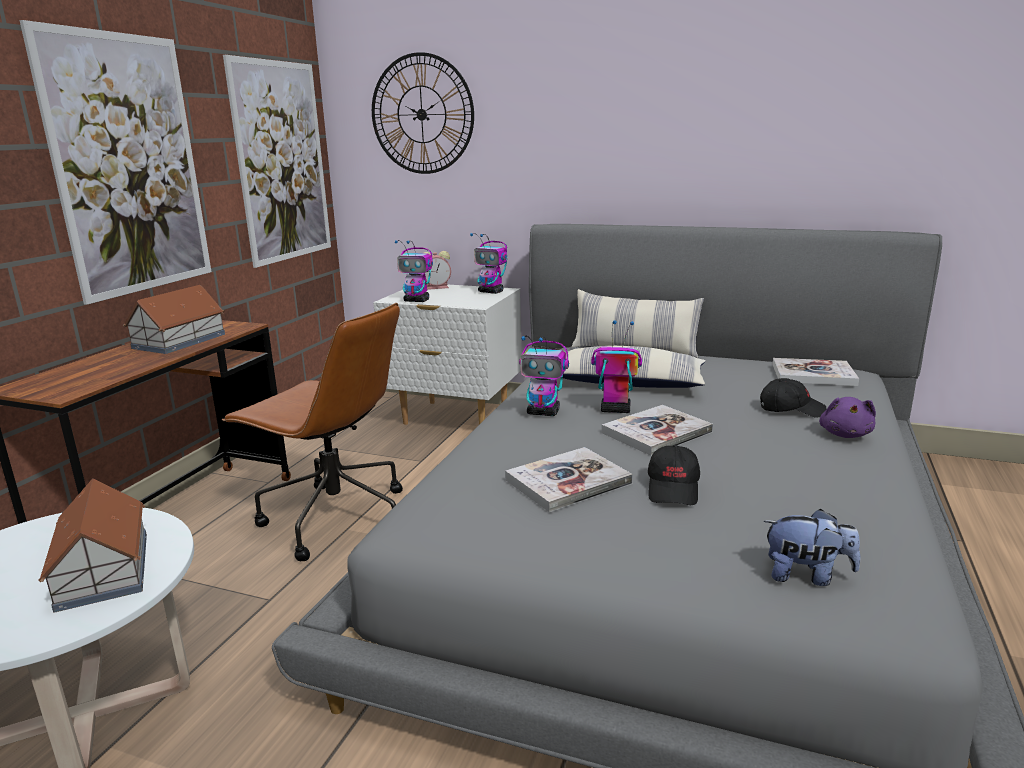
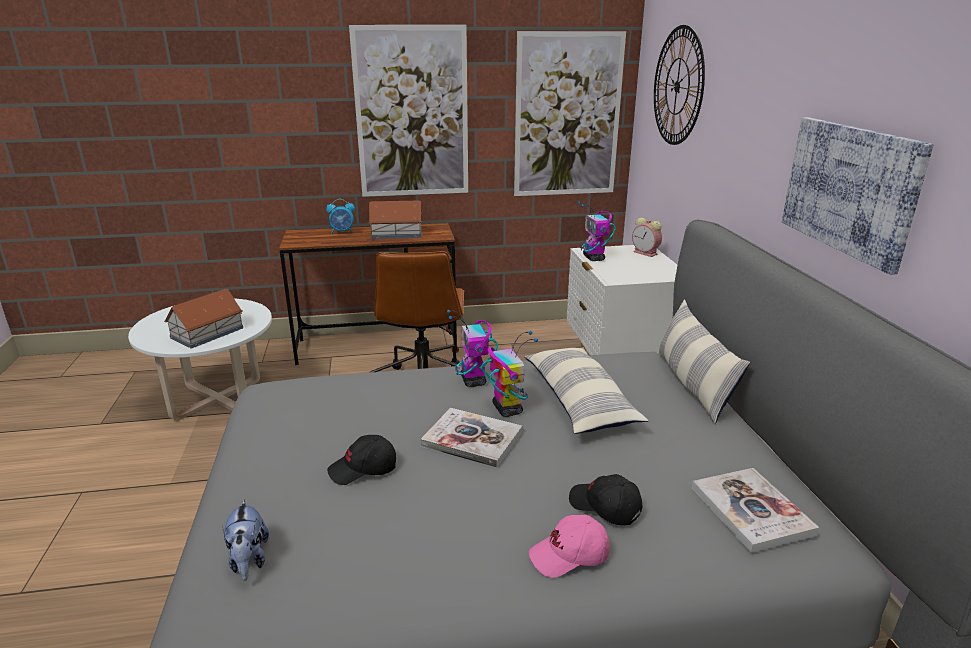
camera: 60 degrees right, 5 degrees up
(94, 363) = (342, 232): none -> alarm clock
(491, 292) = (663, 273): toy robot -> none
(568, 481) = (350, 422): book -> none
(703, 155) = (850, 189): none -> picture
(791, 409) = (604, 507): black cap -> black cap turned 150 degrees clockwise
(845, 434) = (569, 556): purple plush toy -> pink cap

